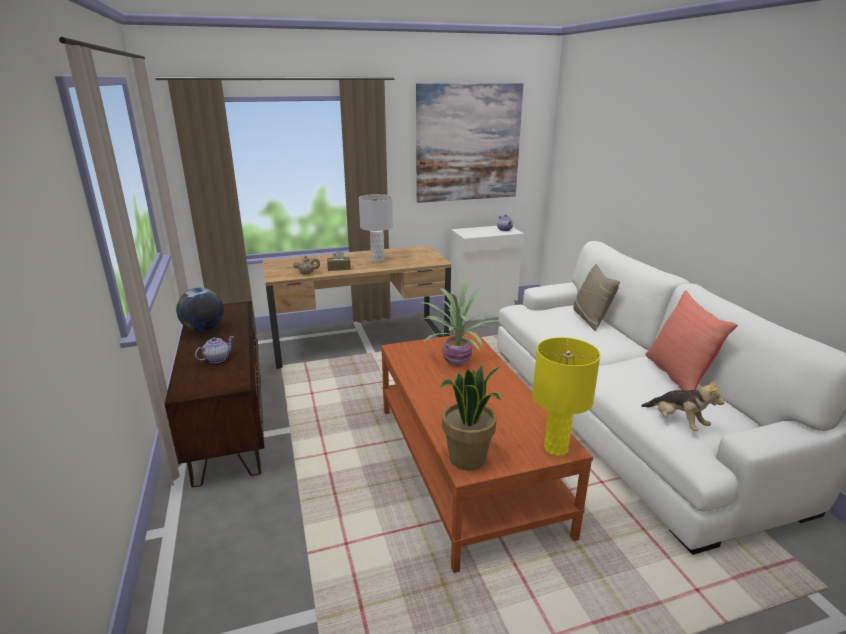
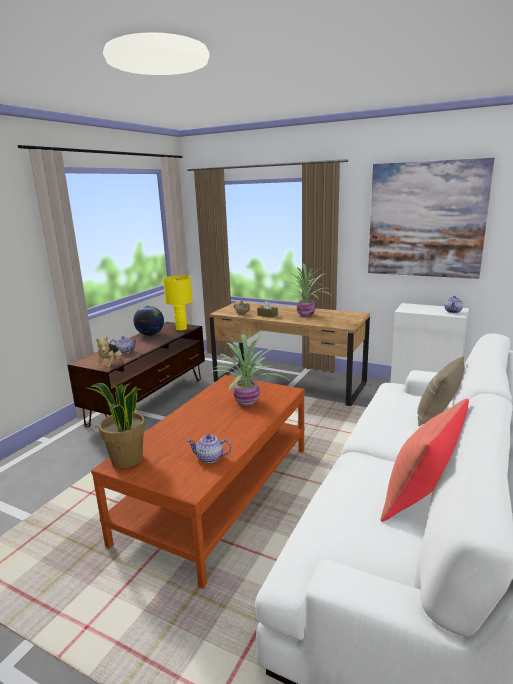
camera: 45 degrees right, 5 degrees down
(377, 260) = (305, 315): grey table lamp -> potted plant
(528, 419) = (210, 458): none -> teapot
(556, 449) = (184, 485): yellow table lamp -> yellow table lamp (181, 328)
(677, 422) = (330, 530): plush toy -> plush toy (111, 365)

